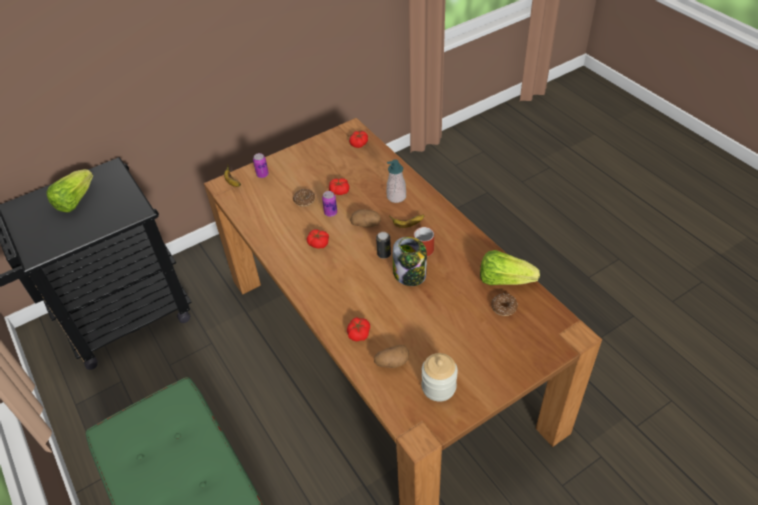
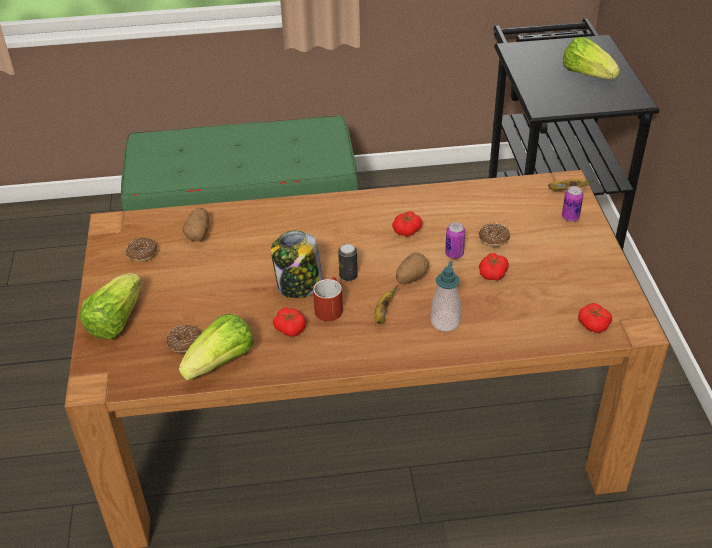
camera: 115 degrees right, 5 degrees down
(358, 333) = (253, 222): tomato -> tomato (290, 328)
(438, 387) = (142, 253): jar -> donut
(515, 359) = (115, 320): none -> lettuce

